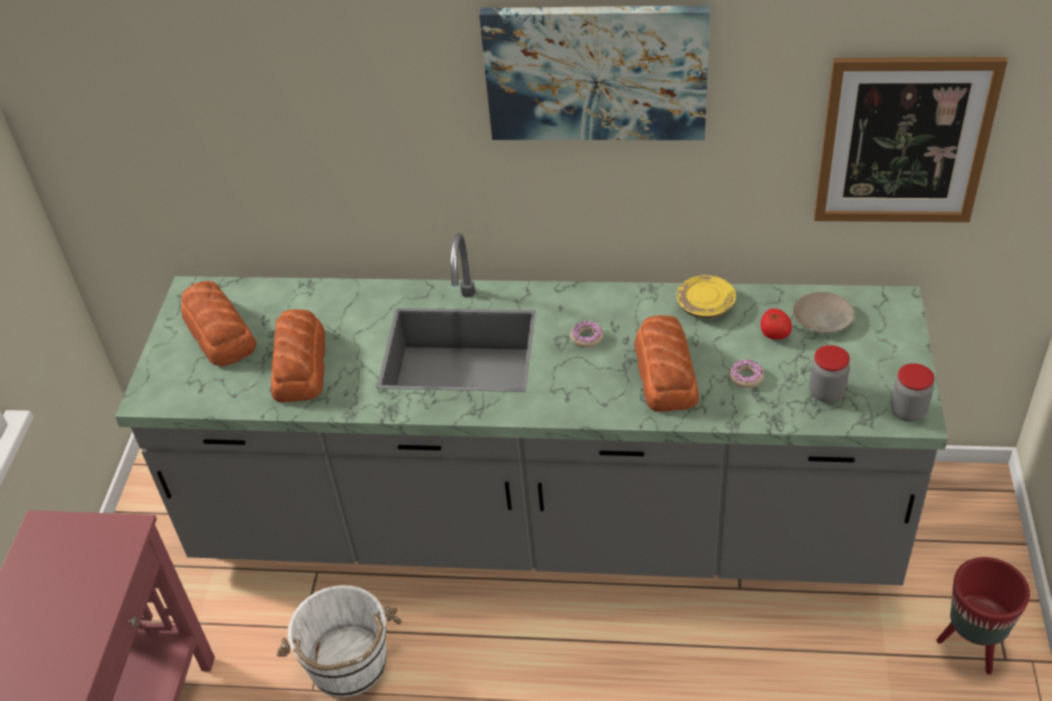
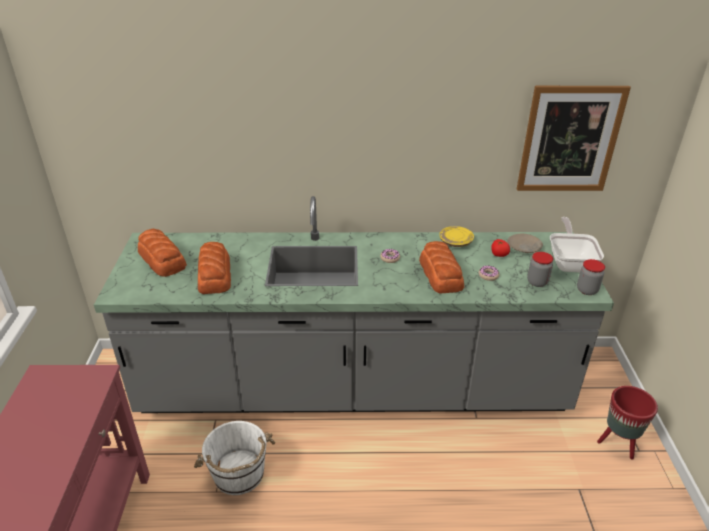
camera: 10 degrees left, 10 degrees down
(596, 72) = (399, 93): picture -> none
(895, 352) = (570, 262): none -> frying pan

